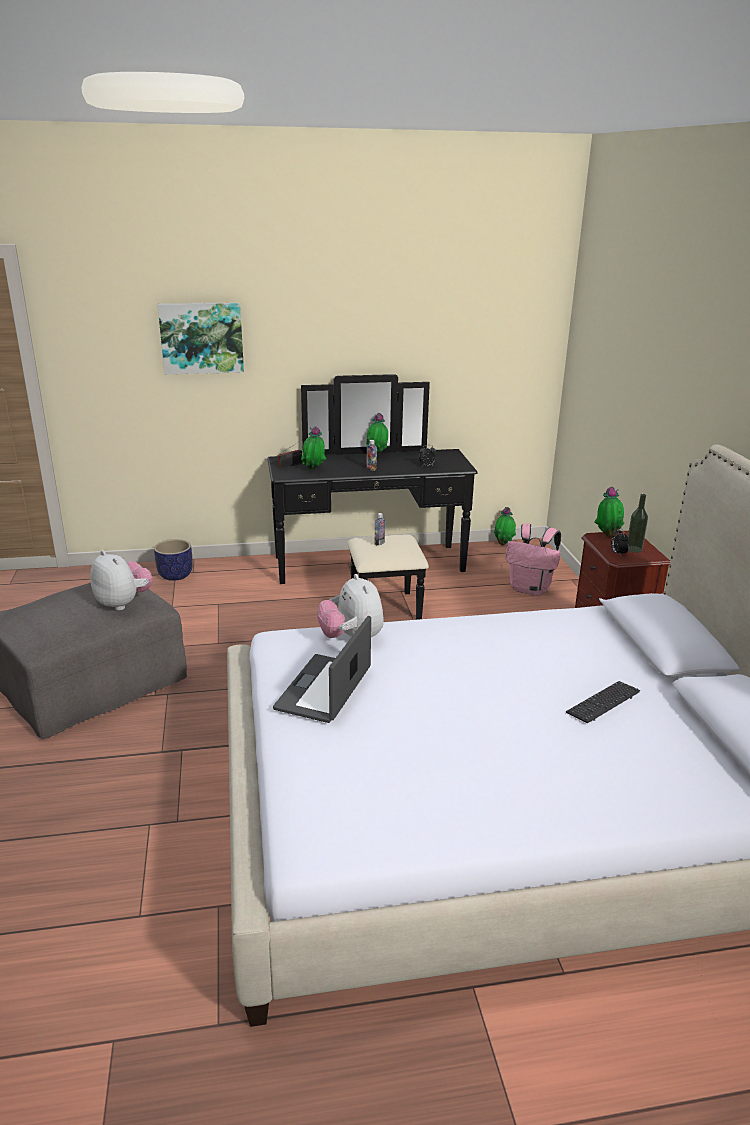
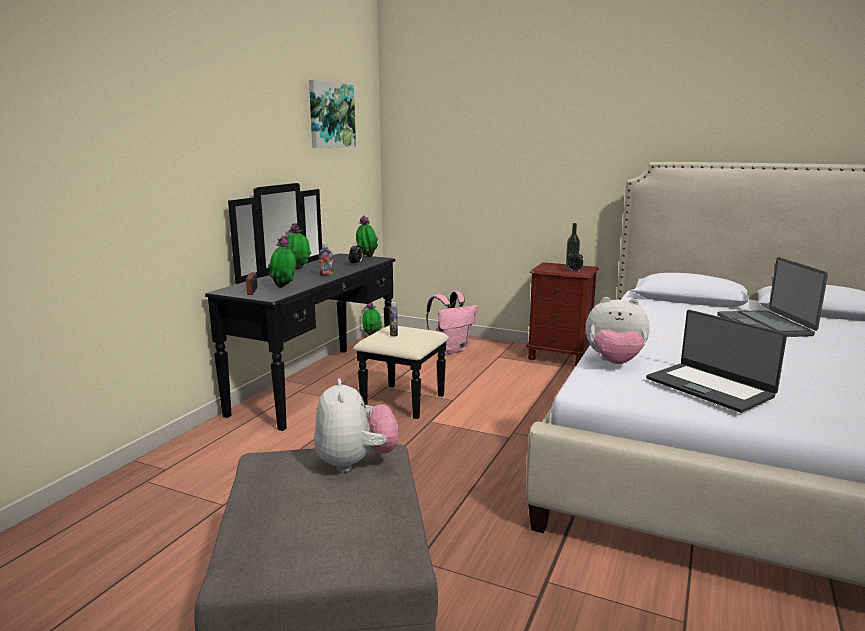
camera: 55 degrees left, 10 degrees down
(123, 603) = (355, 463): plush toy -> plush toy turned 90 degrees clockwise
(176, 575) = (151, 482): planter -> none
(202, 338) = (122, 145): picture -> picture (331, 115)
(603, 703) = (765, 325): keyboard -> laptop
(607, 535) = (542, 267): potted plant -> potted plant (366, 256)

